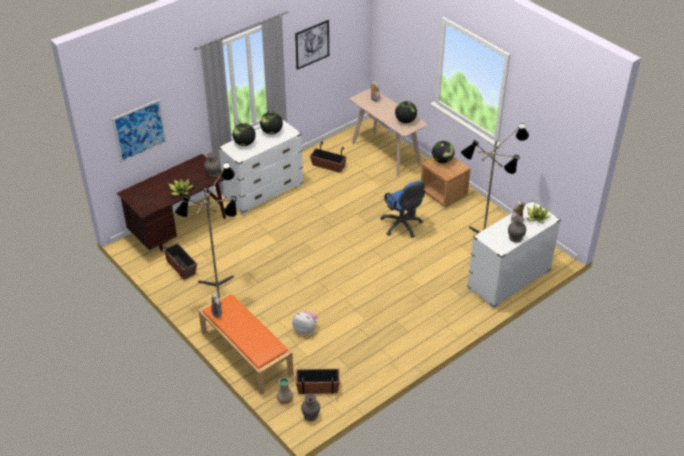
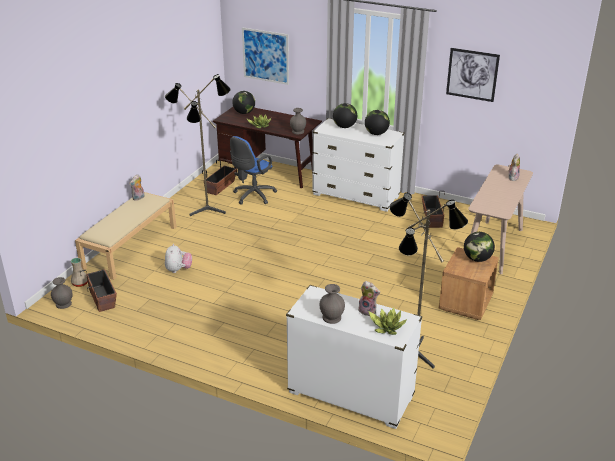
camera: 65 degrees right, 10 degrees down
(245, 353) = (130, 247): orange bench -> beige bench
(402, 226) = (380, 288): blue office chair -> blue office chair (252, 196)
(405, 121) = (497, 204): globe -> globe (244, 113)

